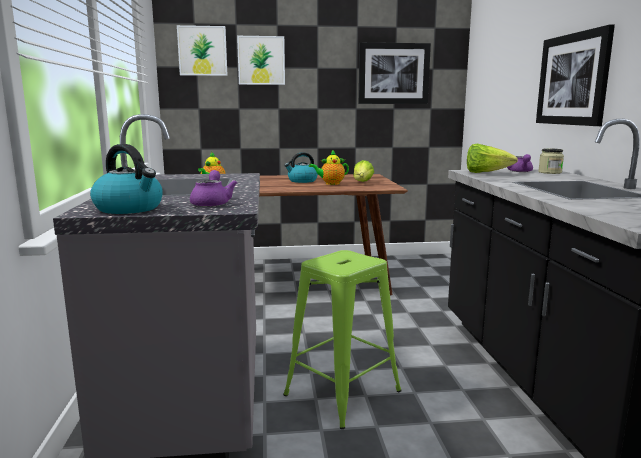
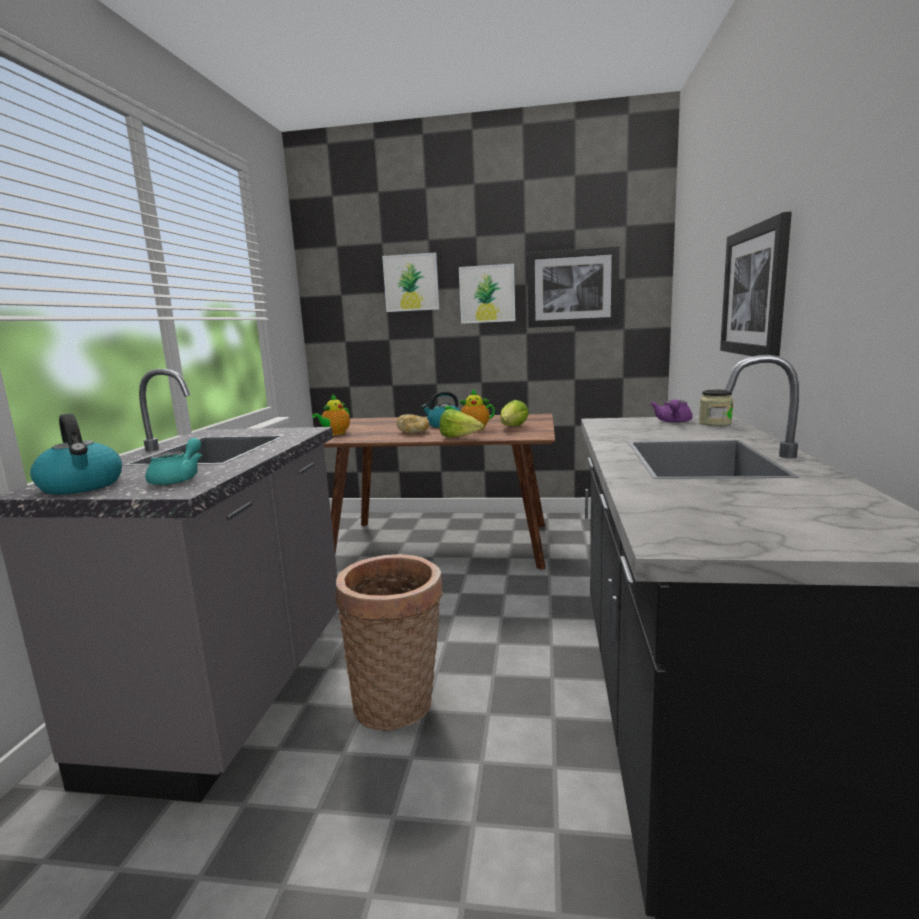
camera: 15 degrees right, 0 degrees up
(202, 51) = (346, 276): picture -> picture (487, 294)
(212, 203) = (179, 479): purple teapot -> turquoise teapot
(283, 186) = (414, 432): none -> bread
(341, 393) = (399, 703): green stool -> basket
(486, 173) = (620, 425): lettuce -> lettuce (459, 438)

